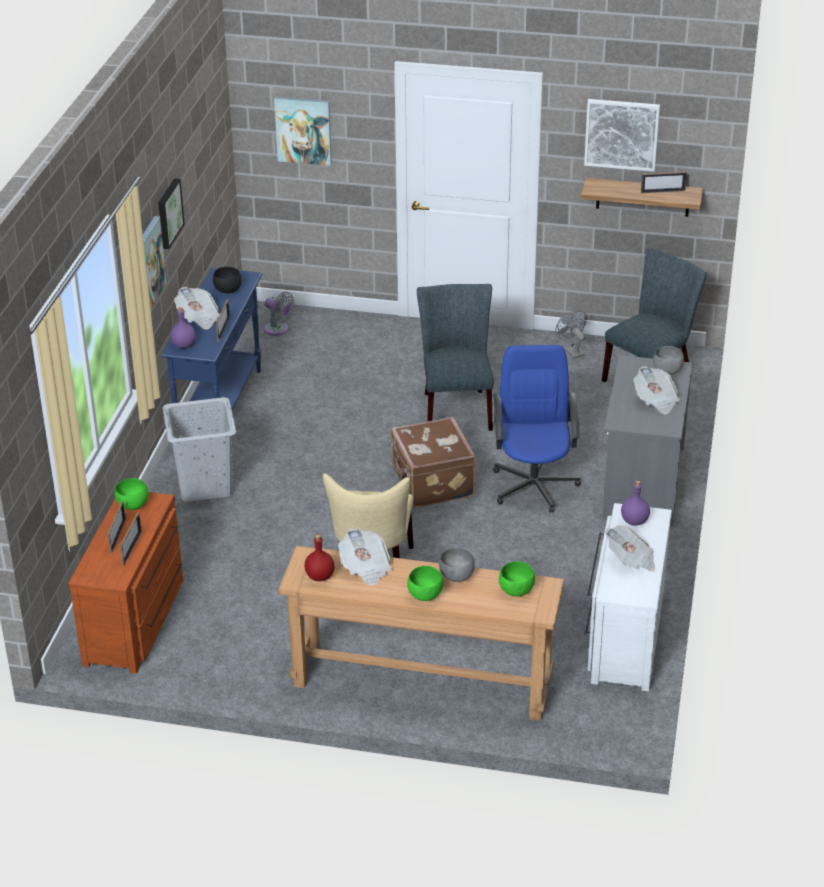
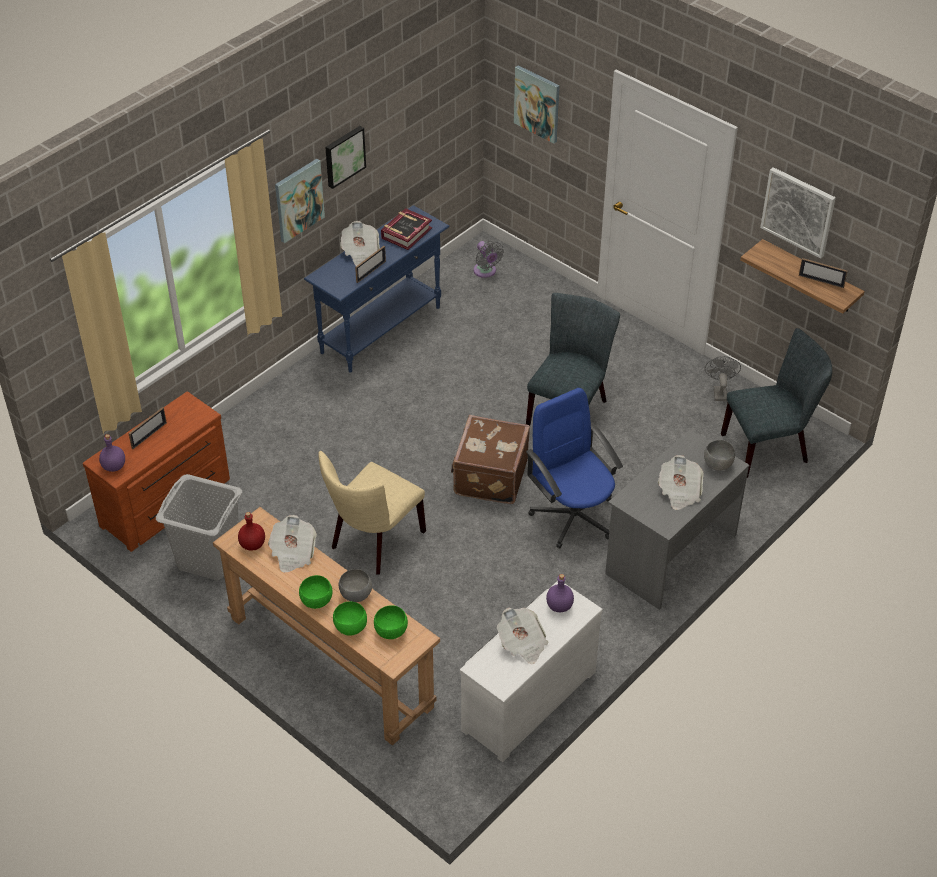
camera: 30 degrees right, 10 degrees up
(132, 506) = (182, 411): green bowl -> green bowl (350, 628)
(132, 548) = (150, 451): picture frame -> none
(184, 345) = (328, 275): purple bottle -> purple bottle (114, 466)
(205, 486) = (311, 402): grey laundry basket -> grey laundry basket (209, 558)
(227, 290) = (406, 233): black bowl -> book
(534, 485) = (573, 515): blue office chair -> blue office chair turned 60 degrees counterclockwise

